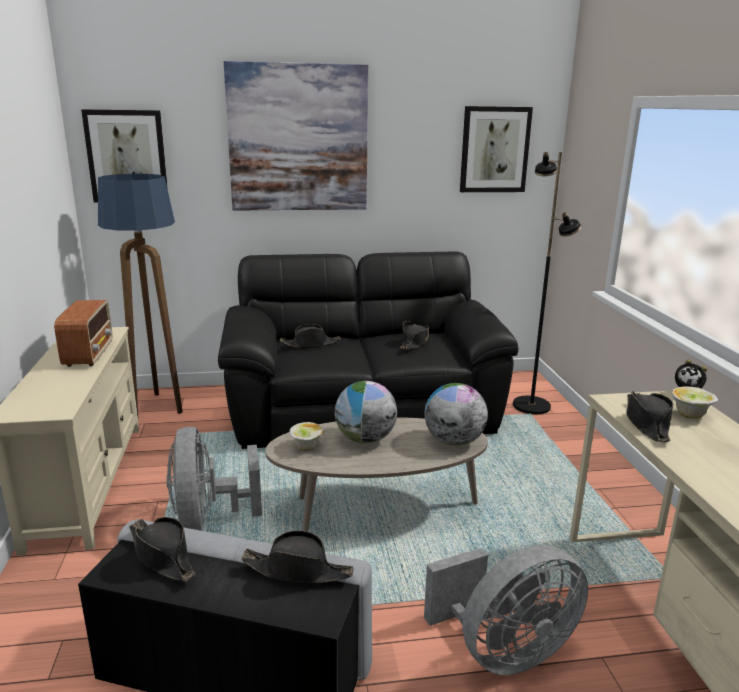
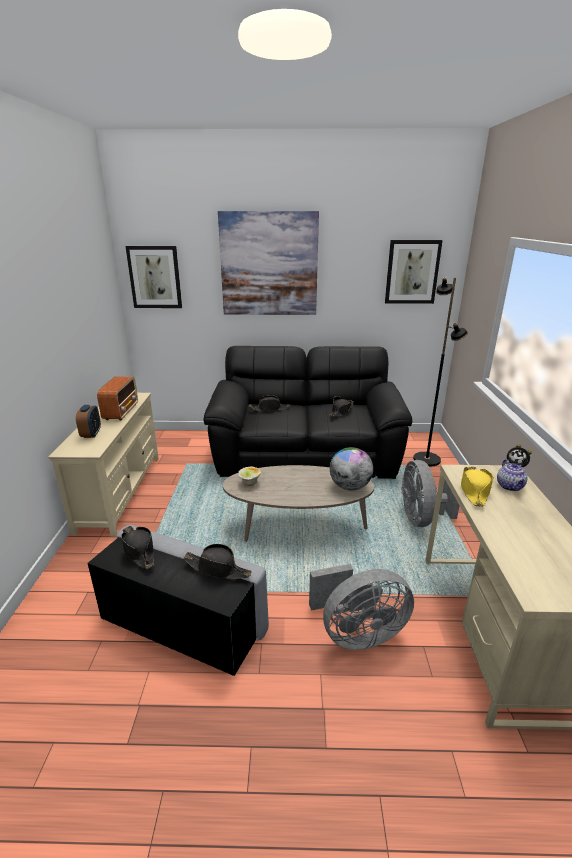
camera: 10 degrees right, 5 degrees up
(49, 387) = (91, 434): none -> alarm clock
(157, 405) = (173, 442): floor lamp -> none
(208, 520) = (188, 523): grey fan -> grey fan (421, 518)
(365, 439) = (290, 480): globe -> none
(647, 423) = (474, 490): black hat -> yellow hat
(690, 415) = (510, 486): bowl -> teapot

